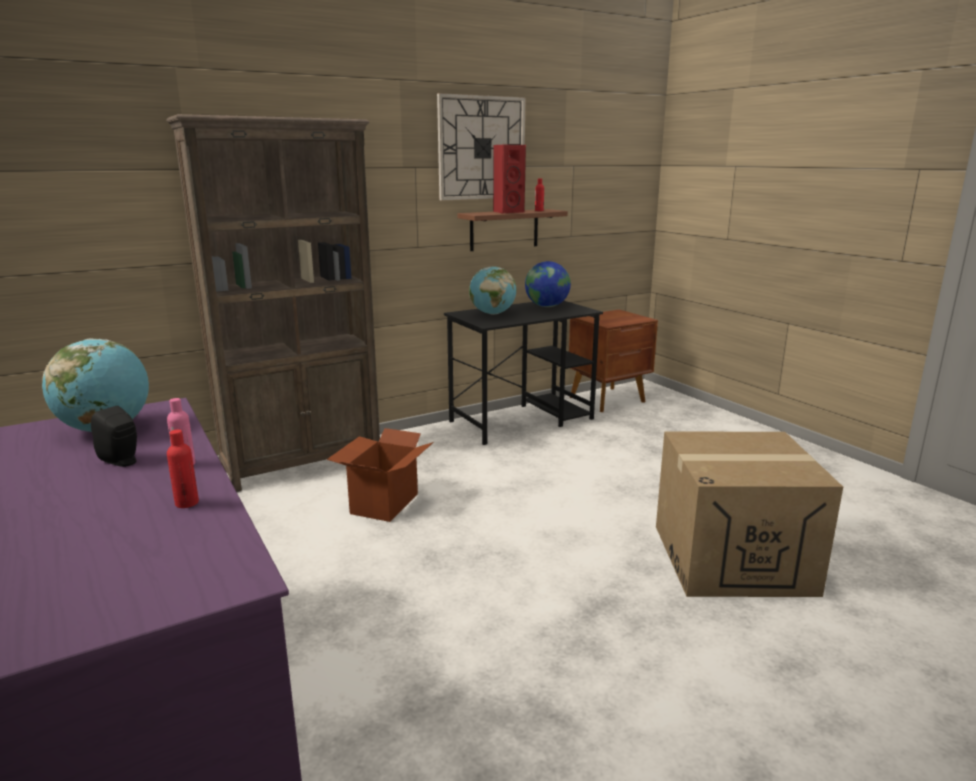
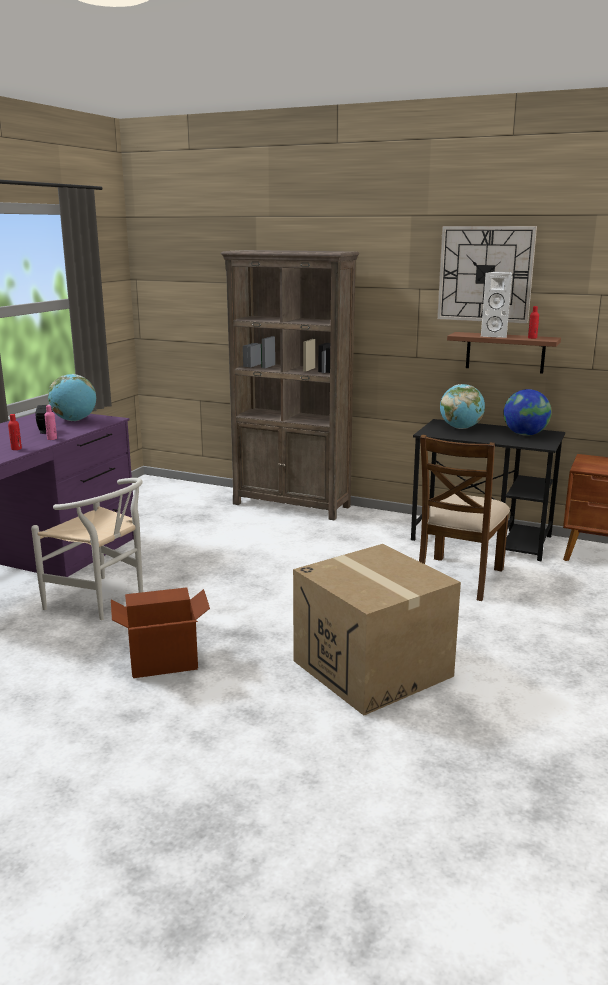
camera: 55 degrees right, 0 degrees up
(381, 693) = (102, 601): none -> white chair
(383, 503) = (277, 541): cardboard box -> cardboard box (163, 661)
(507, 212) = (495, 335): red speaker -> white speaker
(587, 457) = (458, 578): none -> brown chair

